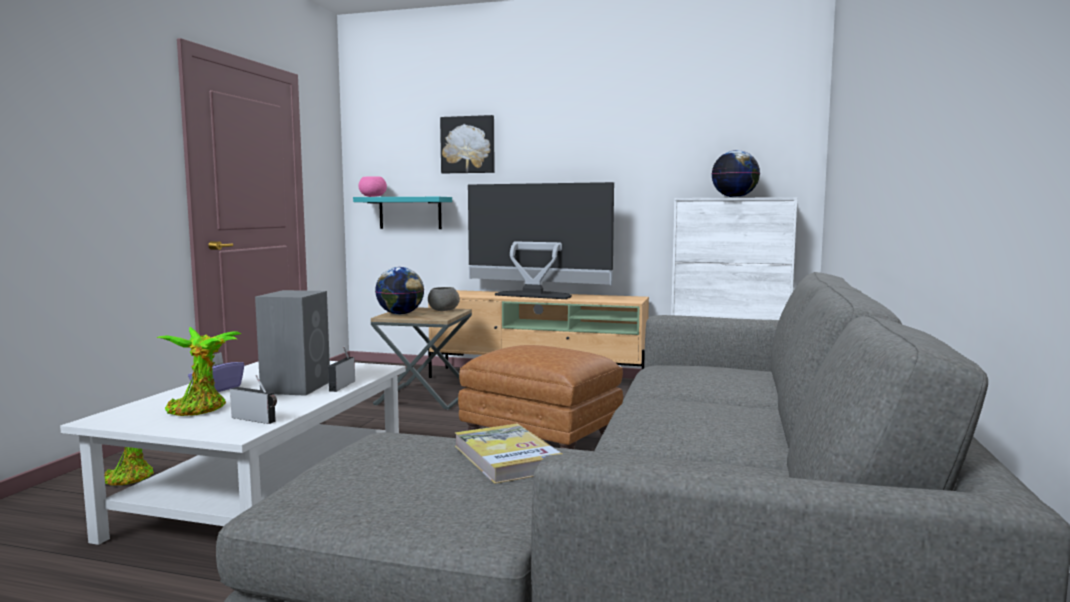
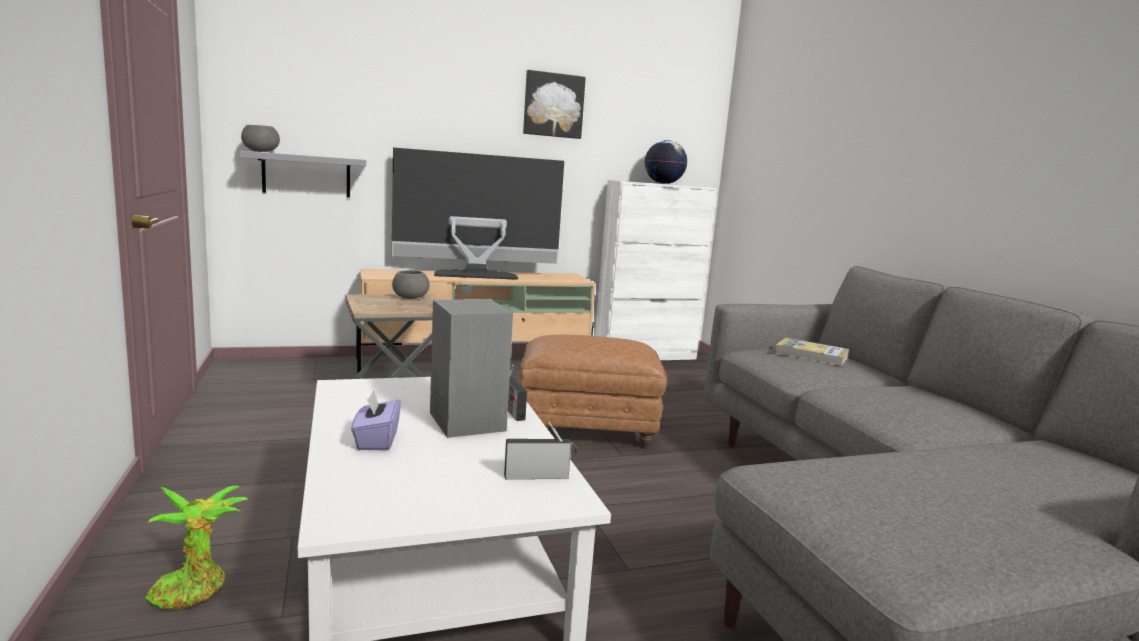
camera: 35 degrees left, 5 degrees up
(200, 409) = (437, 476): potted plant -> none
(372, 196) = (260, 151): pink bowl -> grey bowl
(400, 314) = (375, 306): globe -> none
(410, 213) = (306, 175): turquoise shelf -> grey shelf
(468, 145) = (387, 99): picture -> picture (553, 105)
(507, 458) = (924, 473): book -> book (811, 355)

